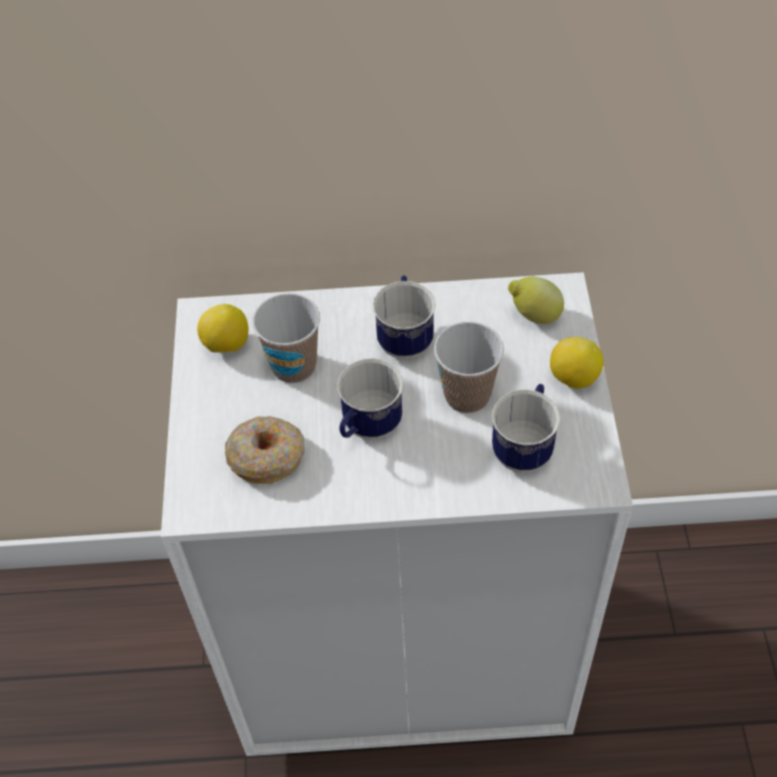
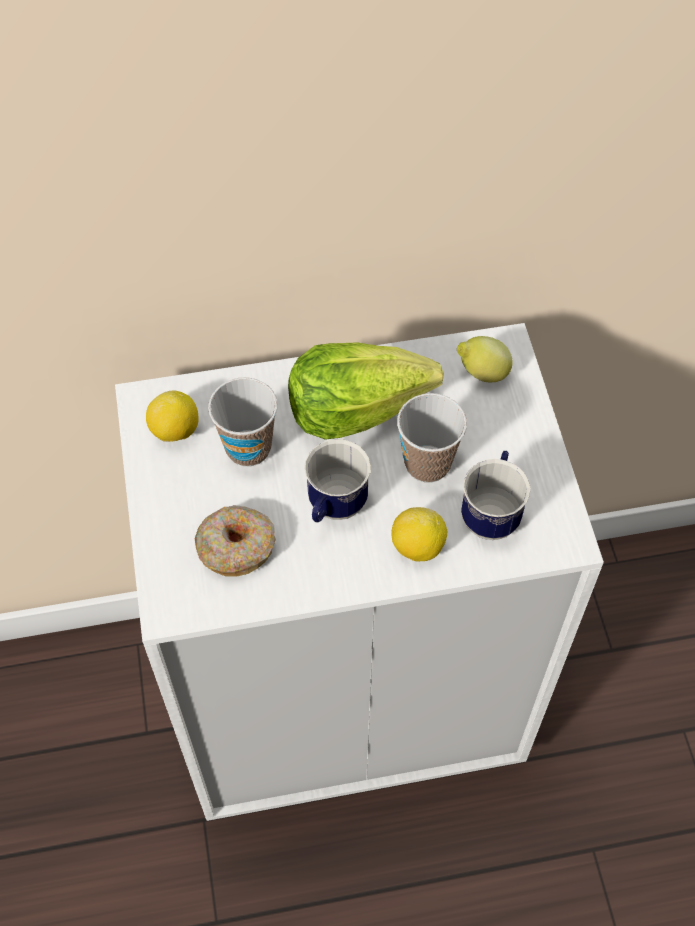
camera: 10 degrees left, 5 degrees up
(405, 337) = (356, 407): mug -> lettuce
(573, 378) = (529, 436): lemon -> lemon (417, 547)

